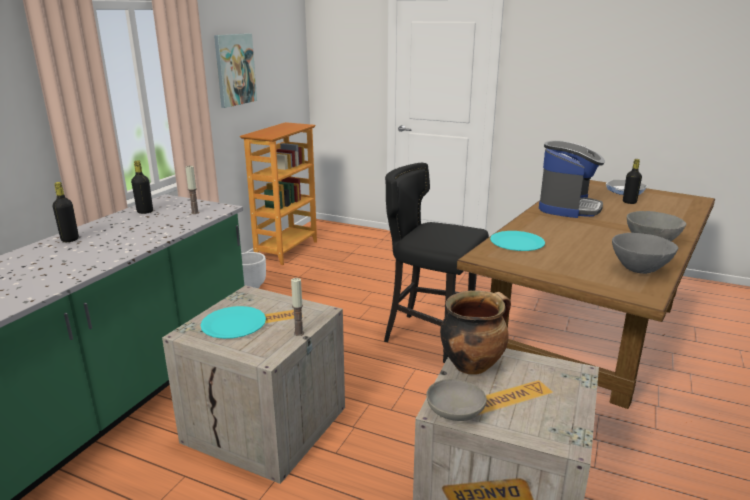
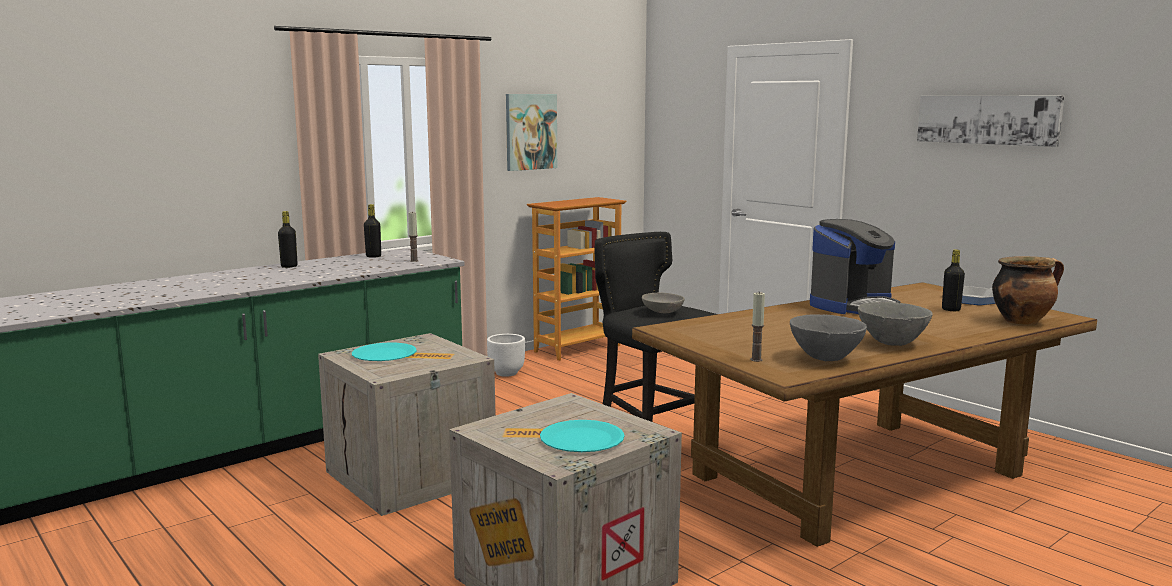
camera: 25 degrees right, 10 degrees down
(299, 333) = (430, 367): candle -> candle (756, 359)
(454, 412) = (488, 432): grey bowl -> grey bowl (663, 312)
(472, 364) = (555, 409): cooking pot -> cooking pot (1022, 321)
(517, 243) = (724, 324): turquoise plate -> turquoise plate (582, 439)
(617, 54) = (987, 119): none -> picture

